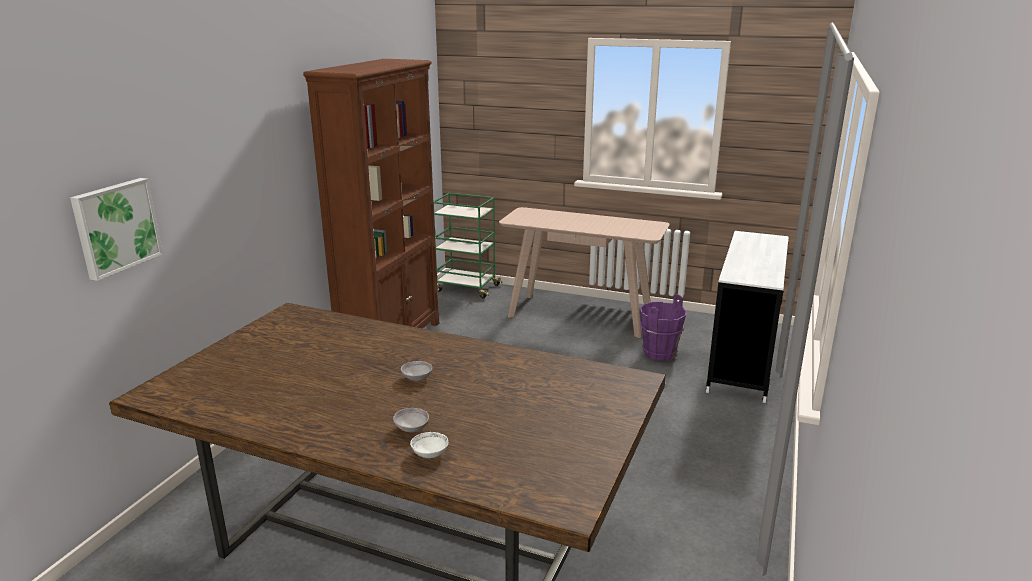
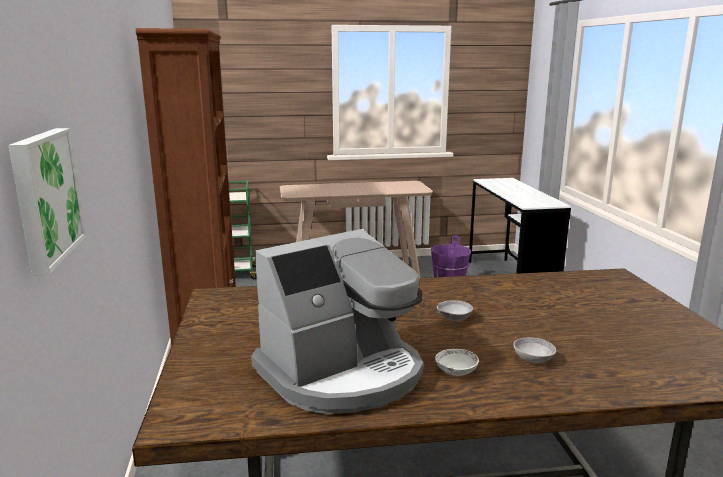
camera: 30 degrees left, 5 degrees down
(273, 395) = (342, 373): none -> coffee machine
(429, 453) = (590, 374): white bowl -> white bowl (456, 372)

